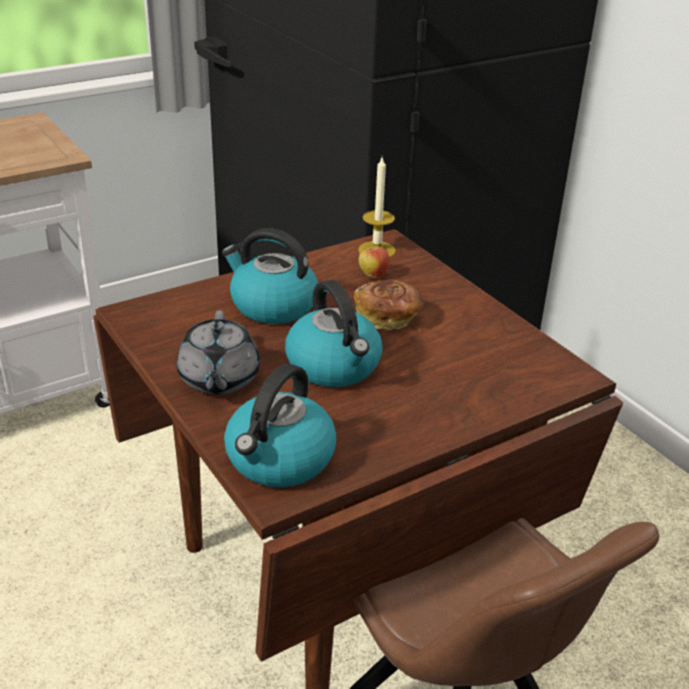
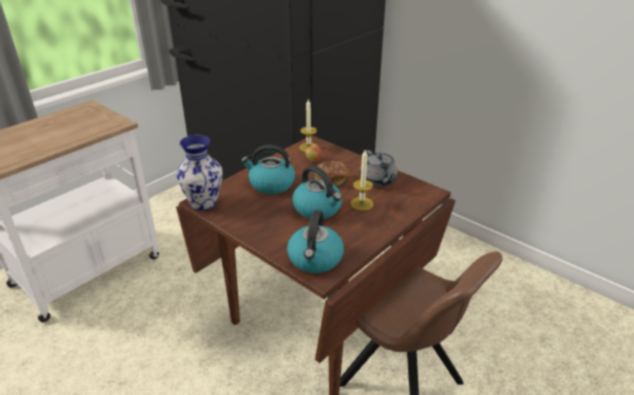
camera: 15 degrees left, 0 degrees up
(138, 317) = (204, 203): none -> vase
(218, 379) = (264, 226): grey teapot -> grey teapot (378, 180)
(423, 372) = (361, 203): none -> candle

